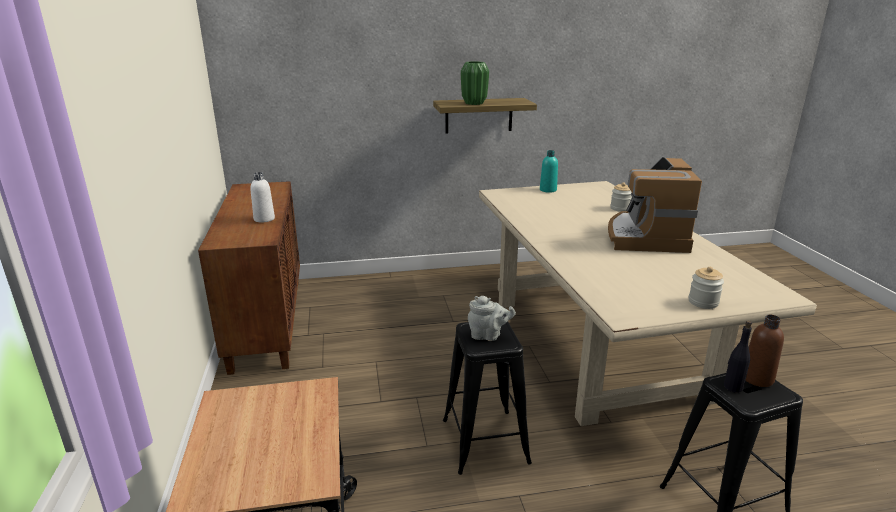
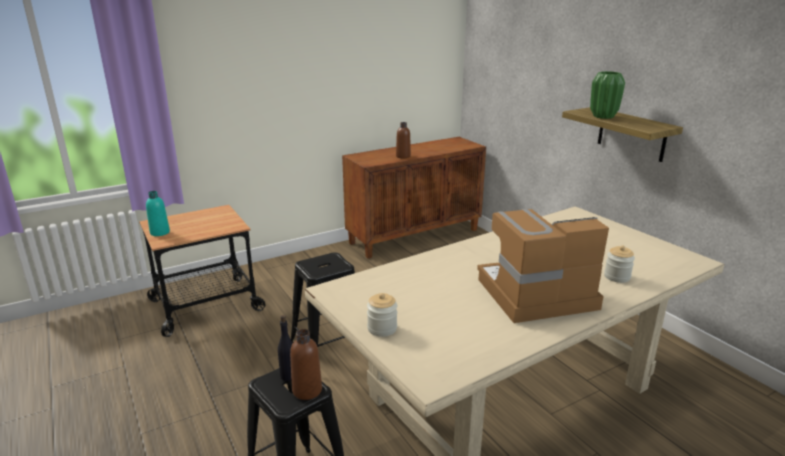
camera: 70 degrees right, 0 degrees up
(264, 219) = (403, 156): white bottle -> brown bottle
(488, 336) = (323, 264): grey teapot -> none
(548, 190) = (625, 234): turquoise bottle -> turquoise bottle (160, 232)

